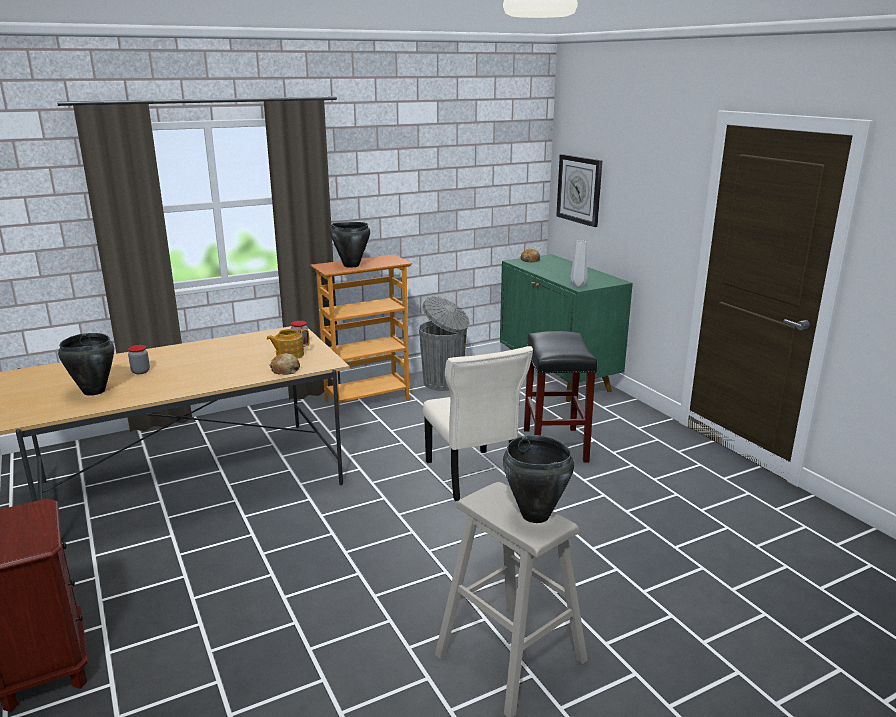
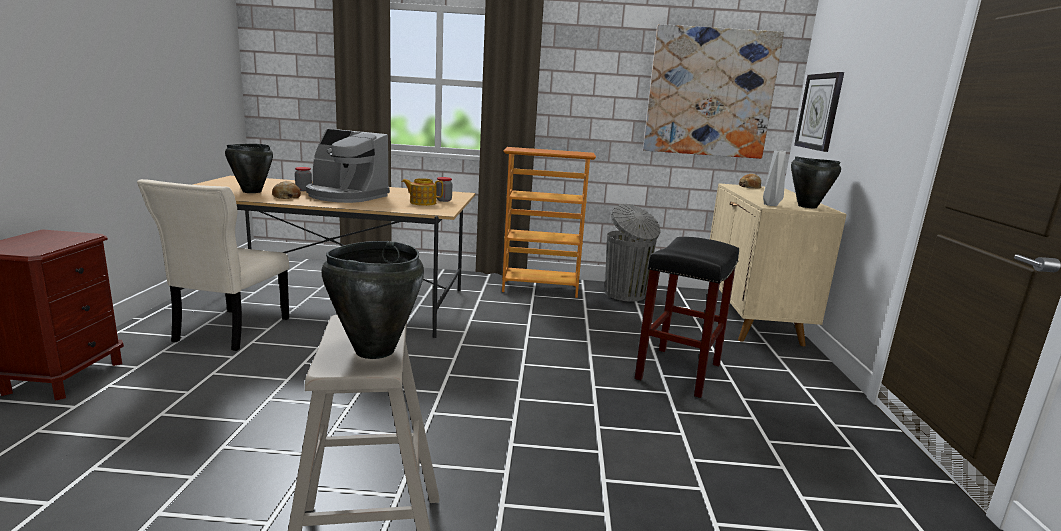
camera: 30 degrees right, 5 degrees down
(201, 367) = (345, 196): none -> coffee machine
(285, 370) = (398, 208): bread -> bread (286, 196)
(351, 265) = (538, 150): black cooking pot -> black cooking pot (807, 206)
(471, 477) = (555, 369): beige chair -> beige chair (229, 331)
(481, 178) = (710, 93): none -> picture
(558, 377) = (752, 319): green cabinet -> beige cabinet

